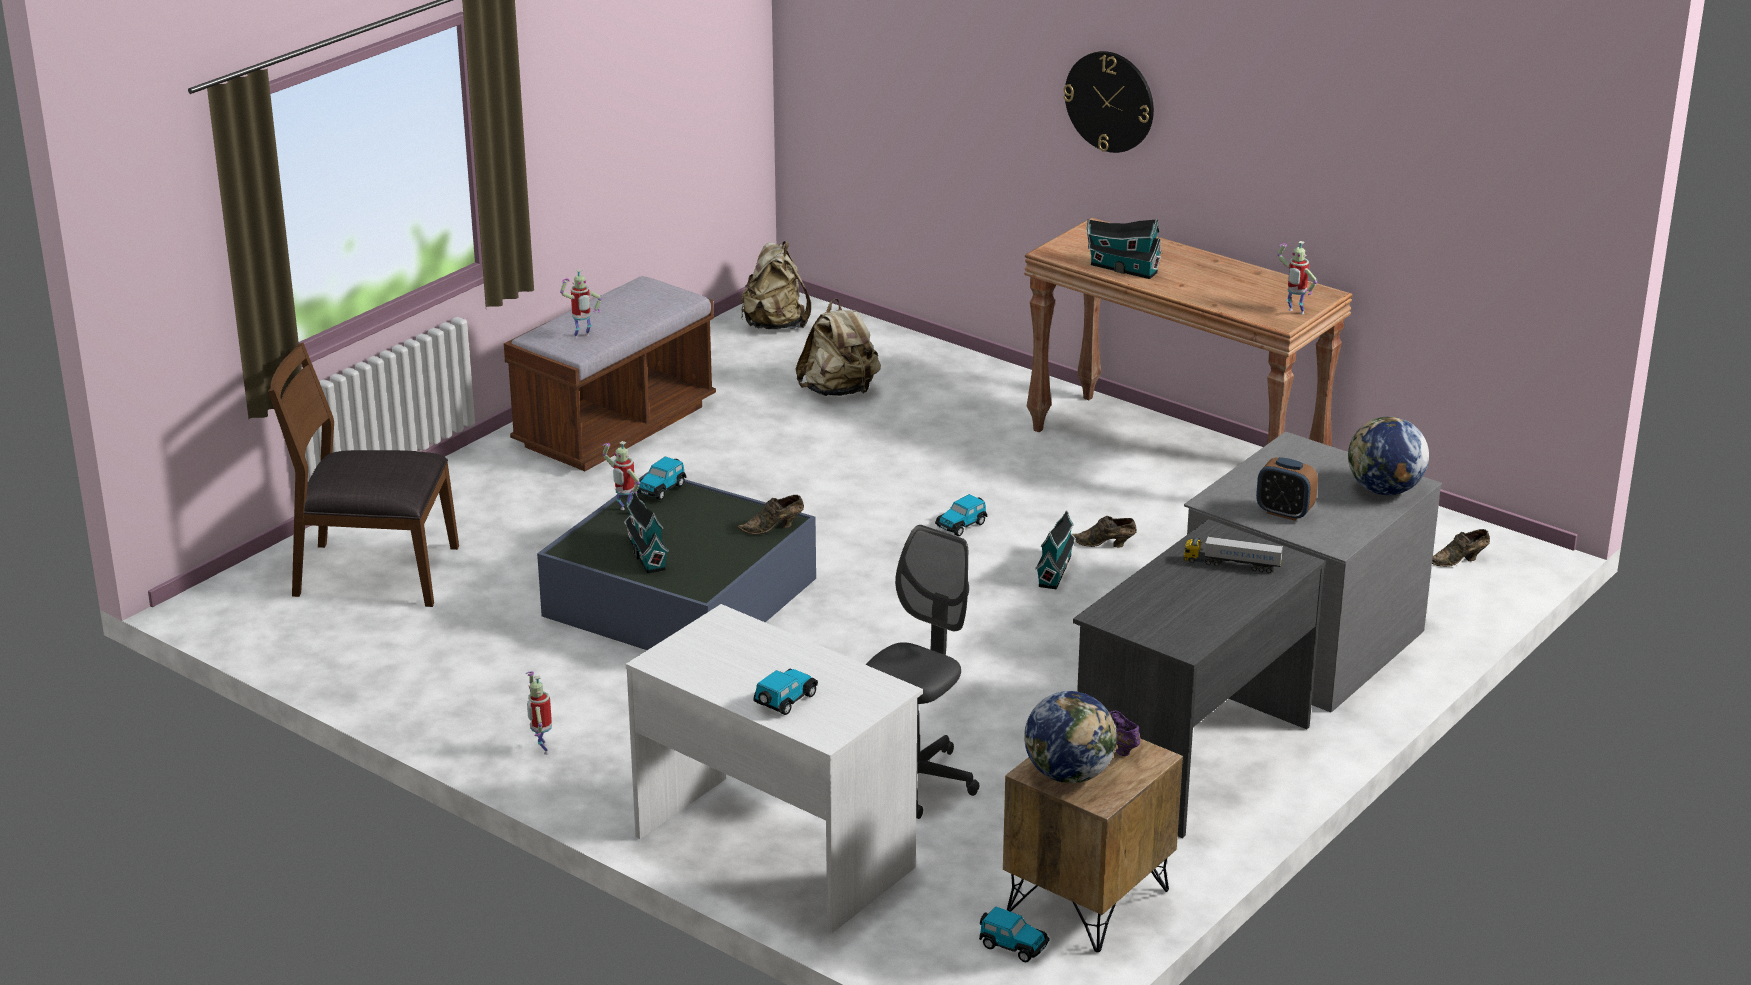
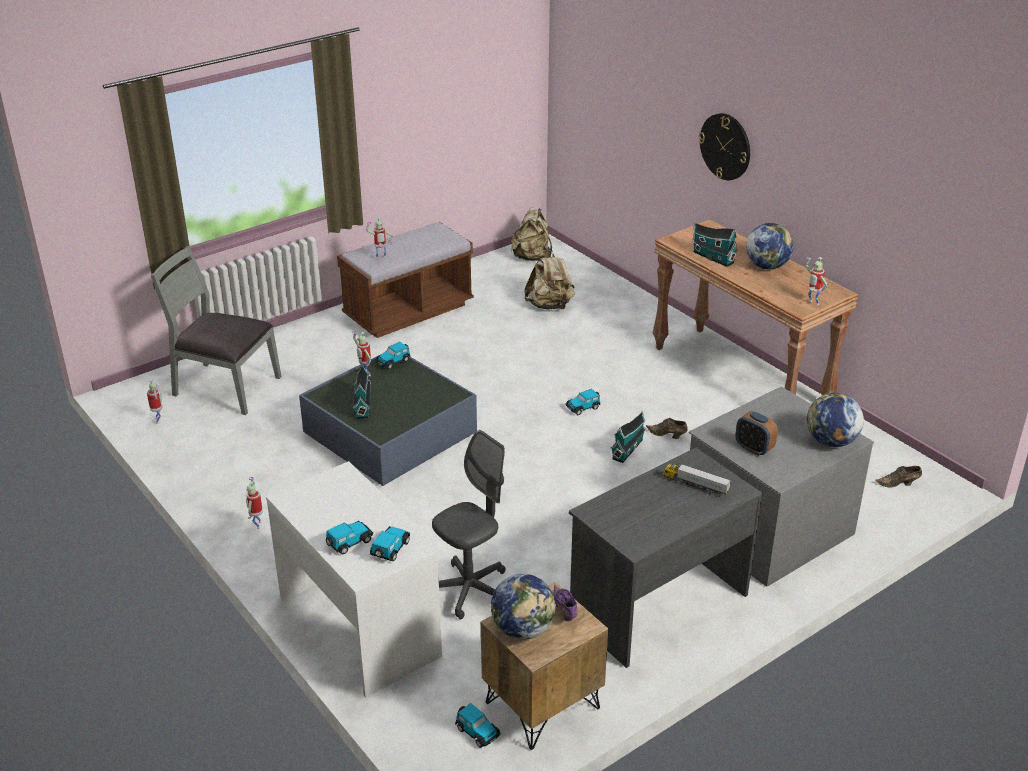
camera: 15 degrees right, 5 degrees up
(292, 634) = (159, 420): none -> toy robot
(374, 572) = (225, 387): brown chair -> grey chair
(773, 528) = (447, 399): brown shoe -> none
(849, 699) = (390, 549): none -> toy car
(1207, 271) = (767, 266): none -> globe

